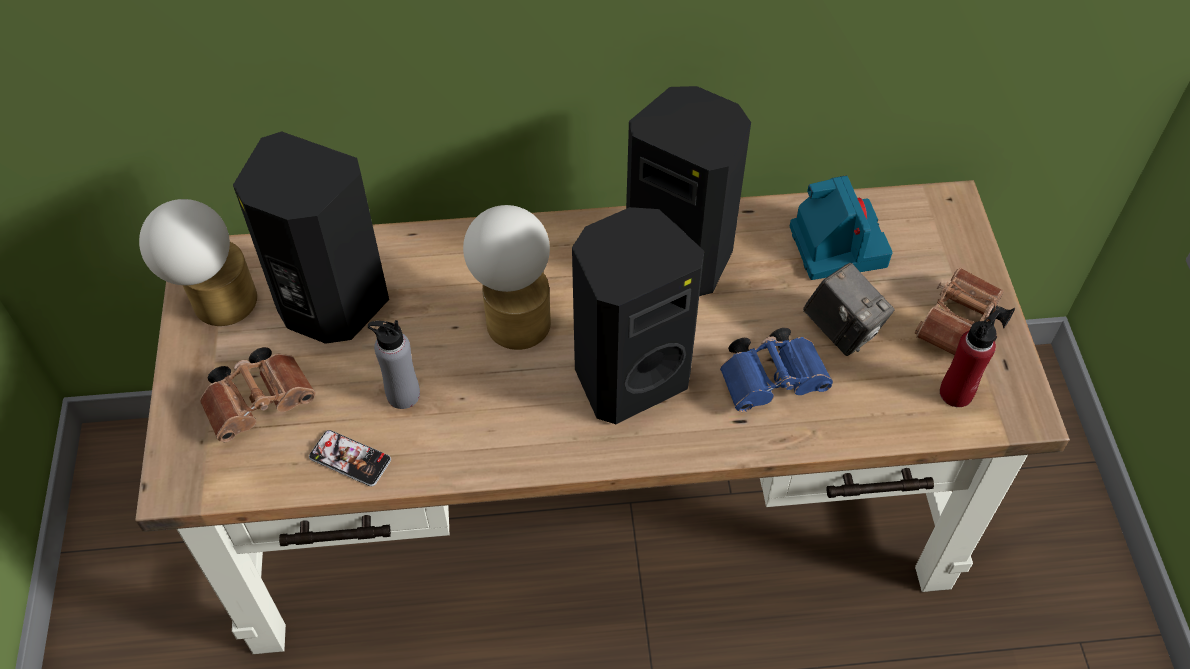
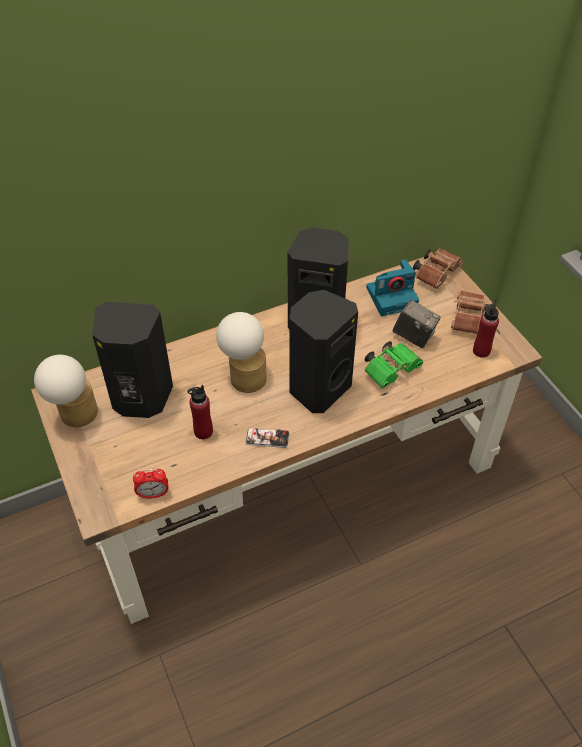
camera: 20 degrees left, 5 degrees down
(262, 402) = (126, 458): brown binoculars -> brown binoculars (436, 273)
(275, 479) = (153, 494): none -> alarm clock
(350, 458) = (190, 471): phone -> phone (267, 438)
(403, 395) = (203, 431): grey bottle -> red bottle
(774, 380) = (392, 370): blue binoculars -> green binoculars
(836, 244) = (392, 297): camera -> camera turned 105 degrees clockwise

